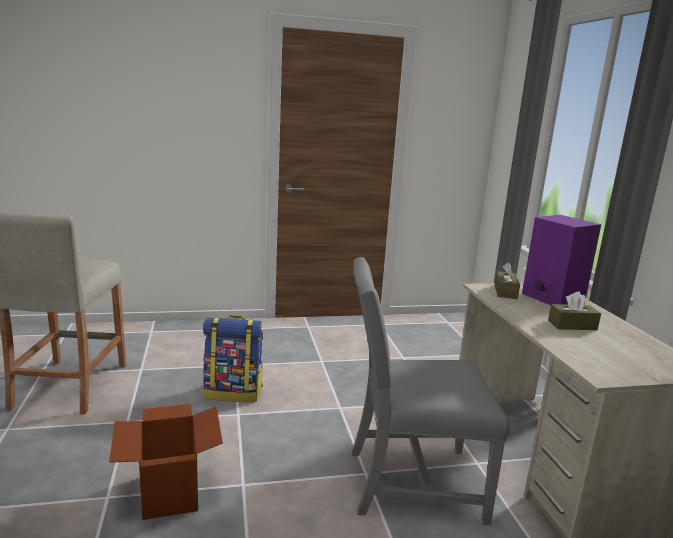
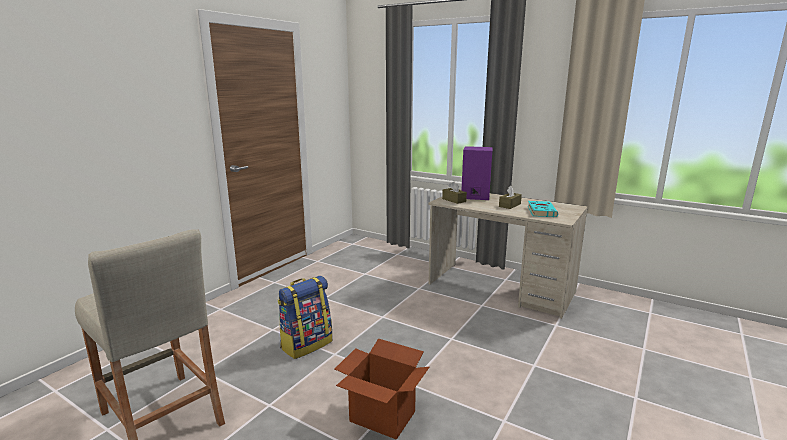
camera: 45 degrees left, 0 degrees up
(409, 482) = (474, 330): grey chair -> none
(602, 351) = (541, 211): none -> turquoise book

